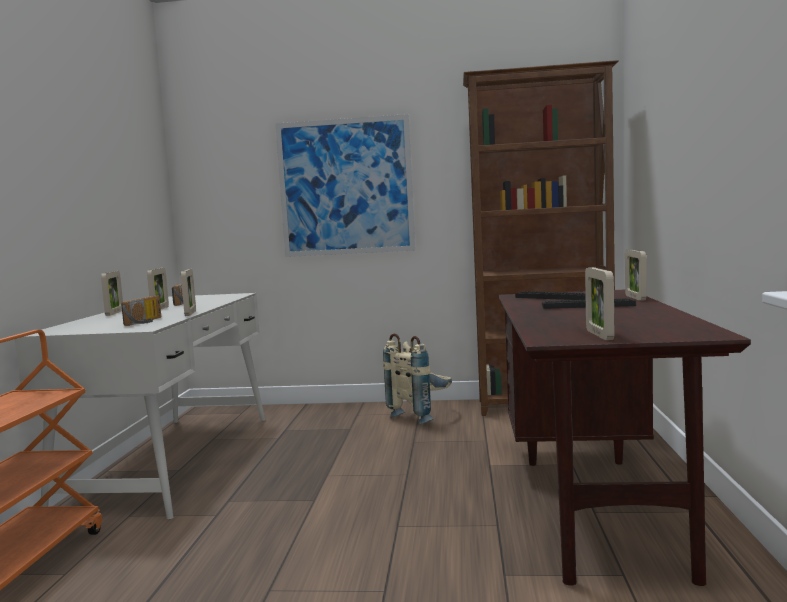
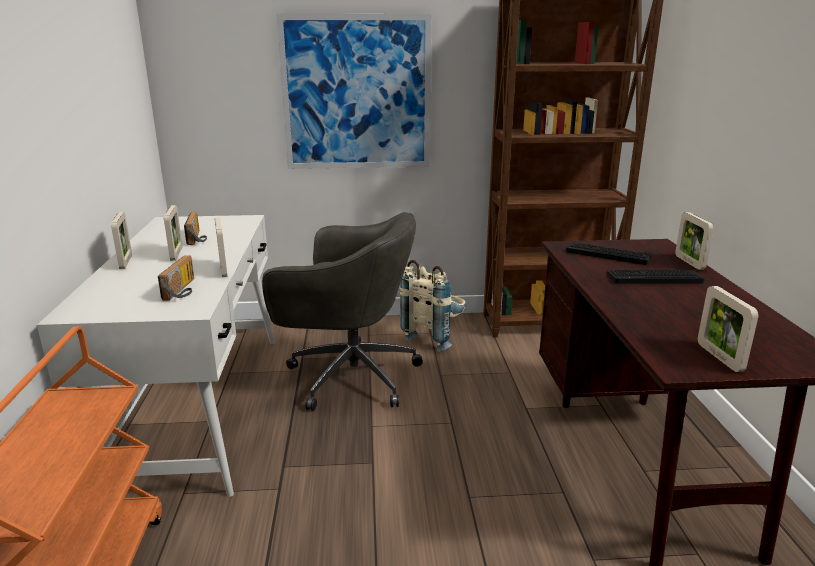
camera: 10 degrees left, 15 degrees up
(323, 441) = (349, 375): none -> grey office chair

